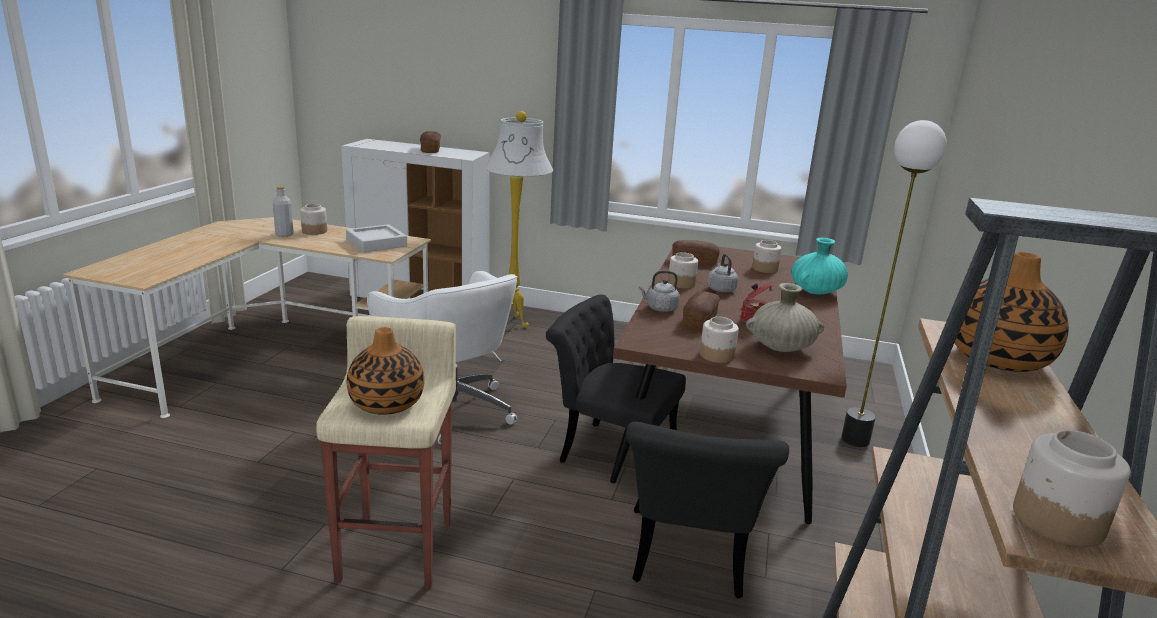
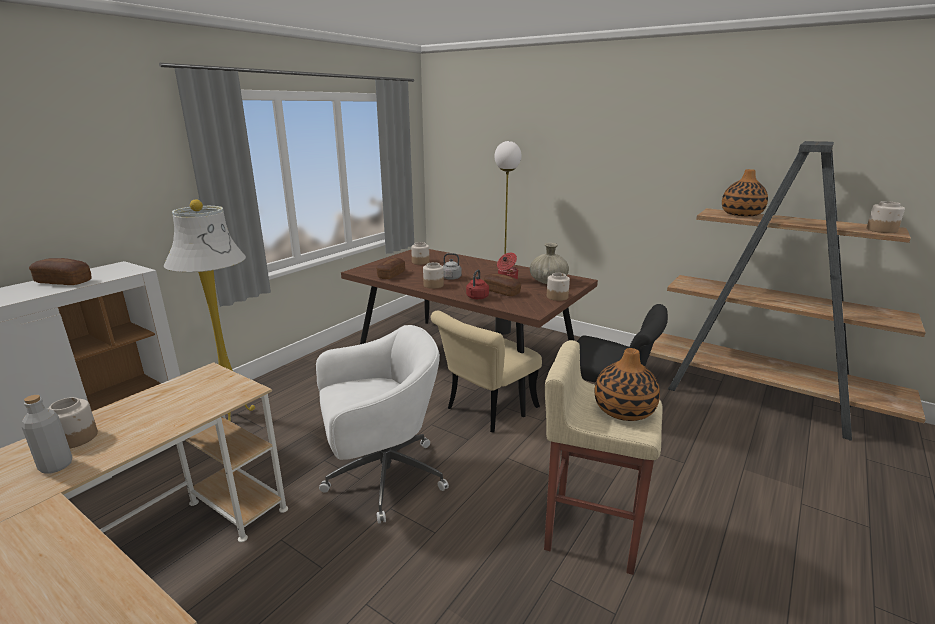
camera: 70 degrees left, 0 degrees up
(376, 243) = (192, 394): grey tray -> none
(608, 451) = (485, 410): black chair -> beige chair
(660, 308) = (477, 298): grey kettle -> red kettle
(816, 291) = (467, 259): turquoise vase -> none

